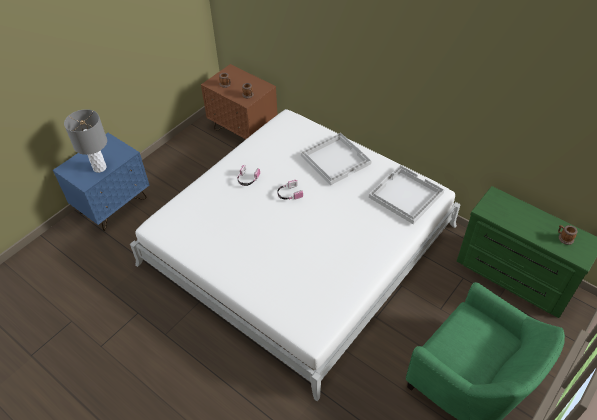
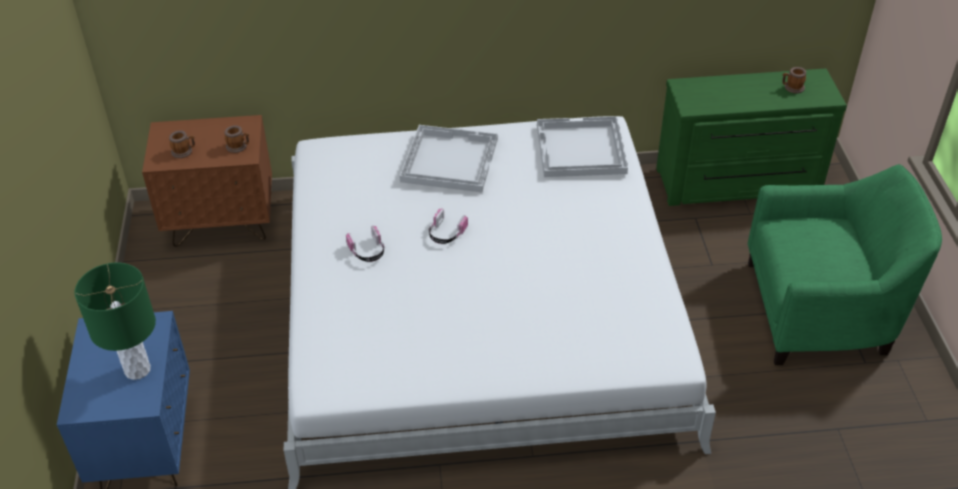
camera: 45 degrees left, 5 degrees down
(100, 168) = (138, 369): grey table lamp -> green table lamp

